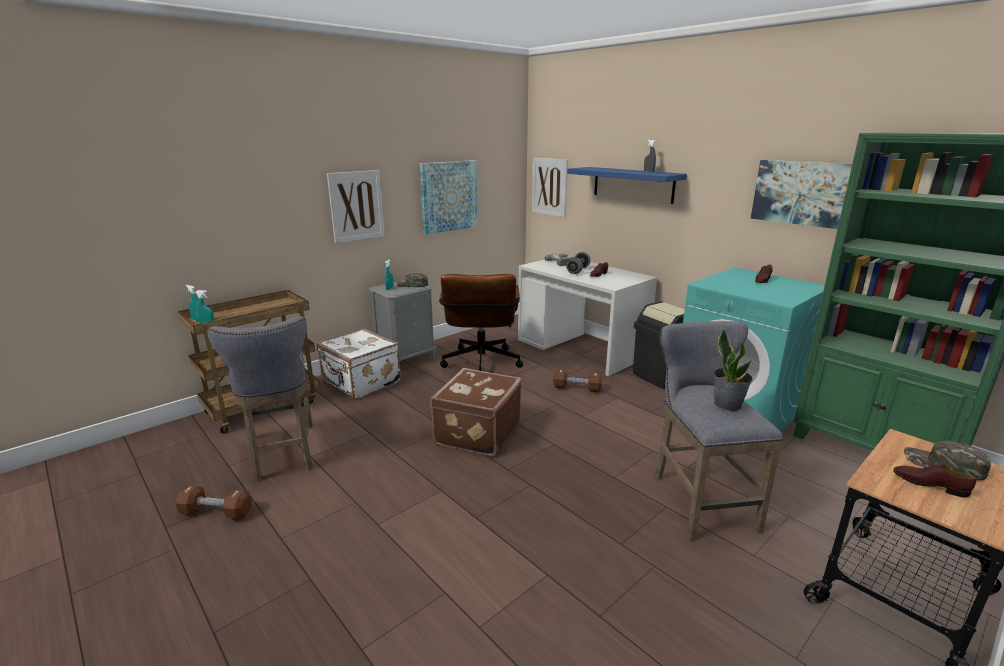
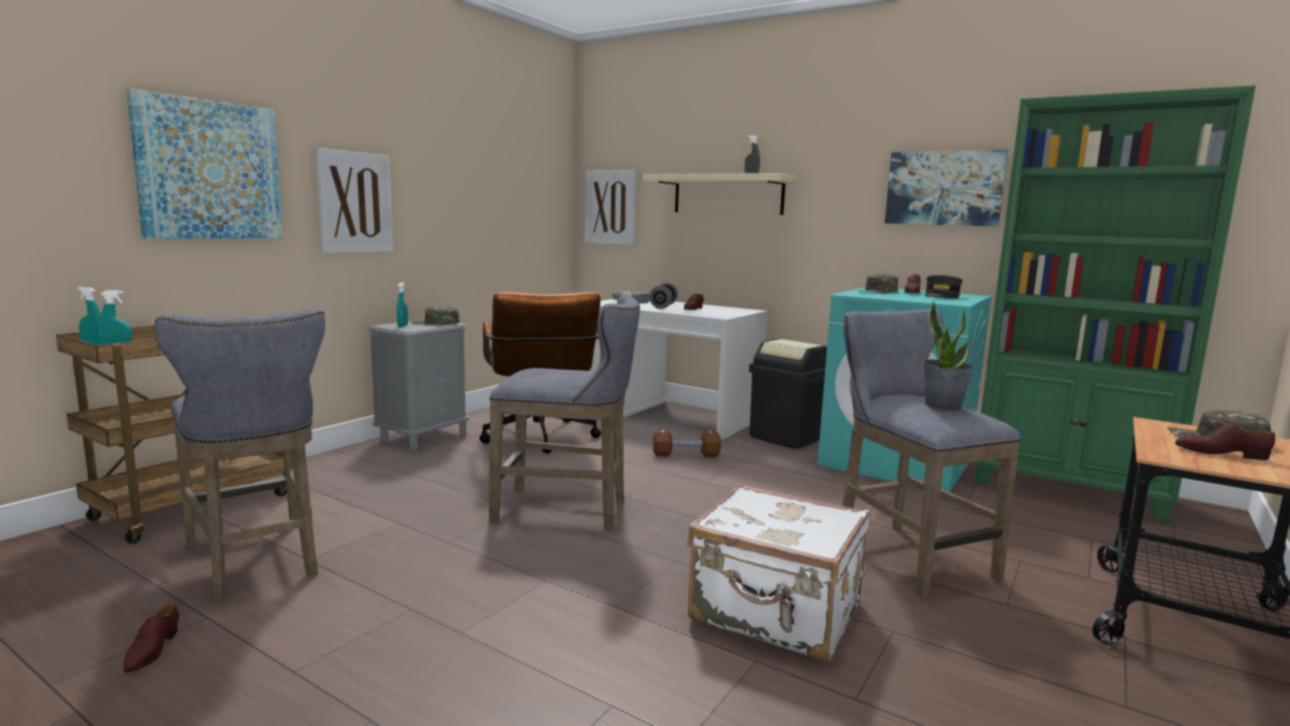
camera: 15 degrees left, 10 degrees down
(216, 512) = (151, 650): brown dumbbell -> brown shoe
(360, 382) = (359, 467): white suitcase -> white suitcase (776, 614)
(449, 196) = (480, 208): picture -> picture (209, 170)
(476, 432) = (568, 510): brown suitcase -> grey stool
(633, 184) = (728, 195): blue shelf -> beige shelf
(732, 279) = (878, 292): none -> green cap
(782, 289) = (941, 296): none -> grey cap

